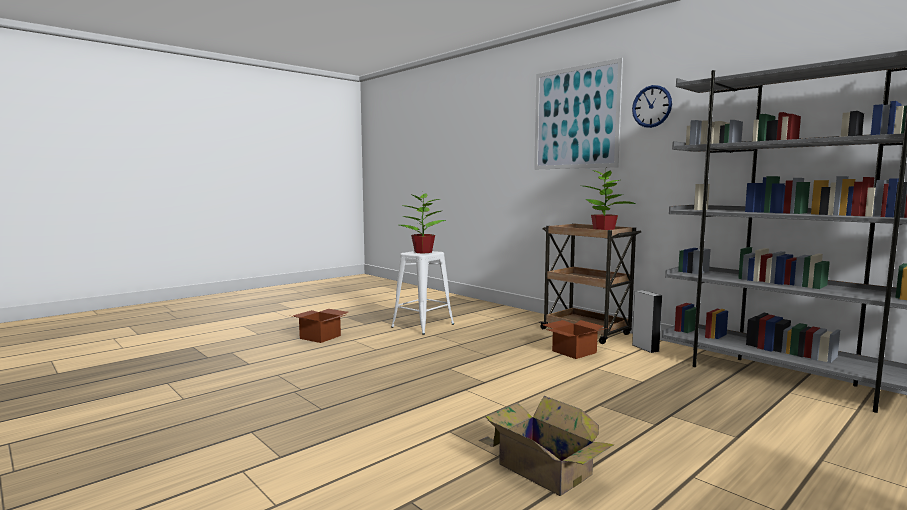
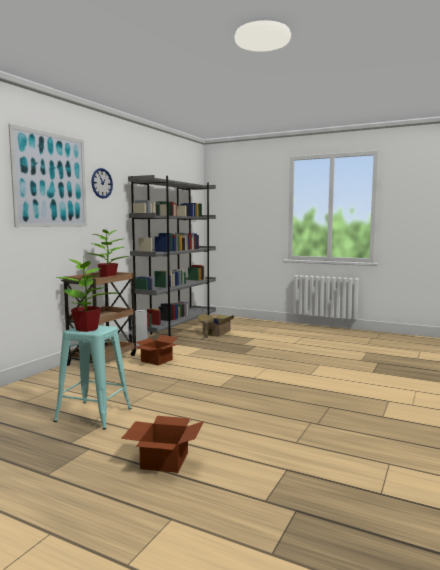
camera: 110 degrees left, 0 degrees up
(423, 326) = (93, 415): white stool -> turquoise stool
(542, 468) = (318, 358): cardboard box -> cardboard box (215, 333)

